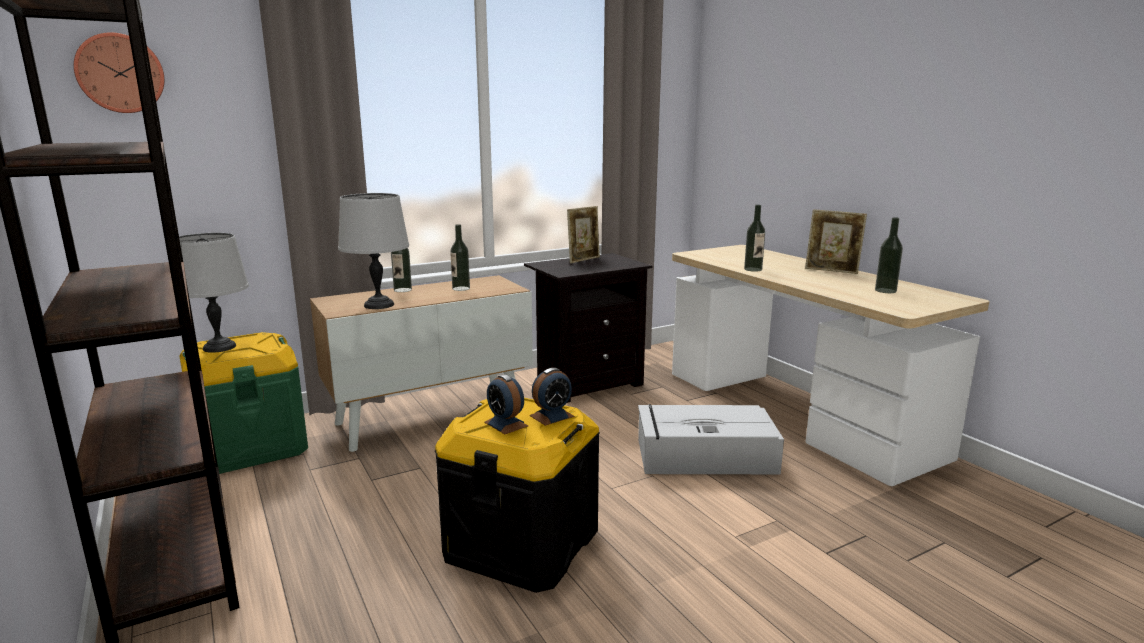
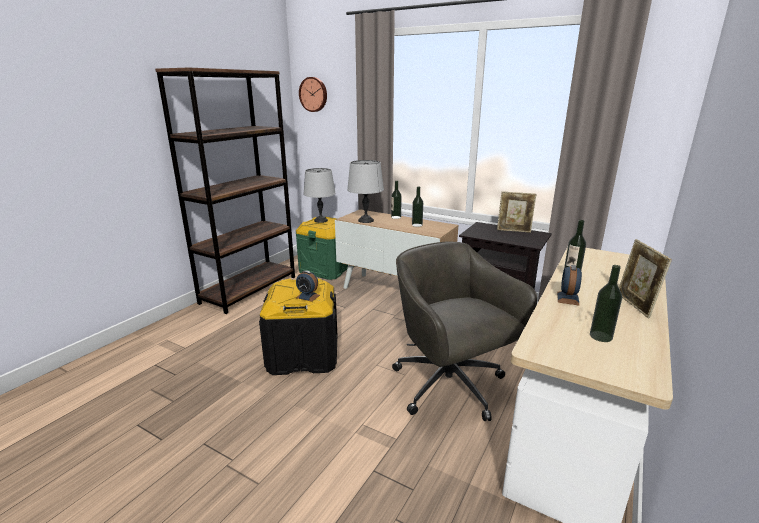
camera: 60 degrees right, 5 degrees up
(506, 424) = (290, 289): alarm clock -> alarm clock (568, 298)
(703, 456) = (450, 387): grey storage box -> grey office chair

